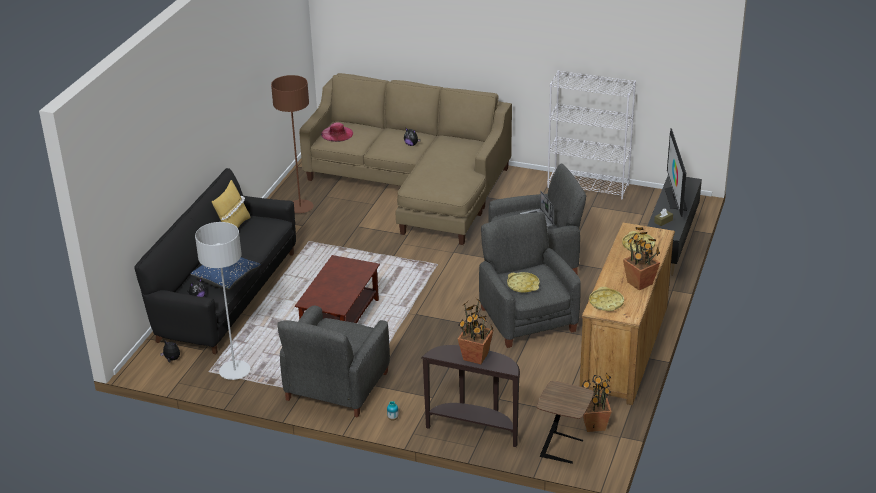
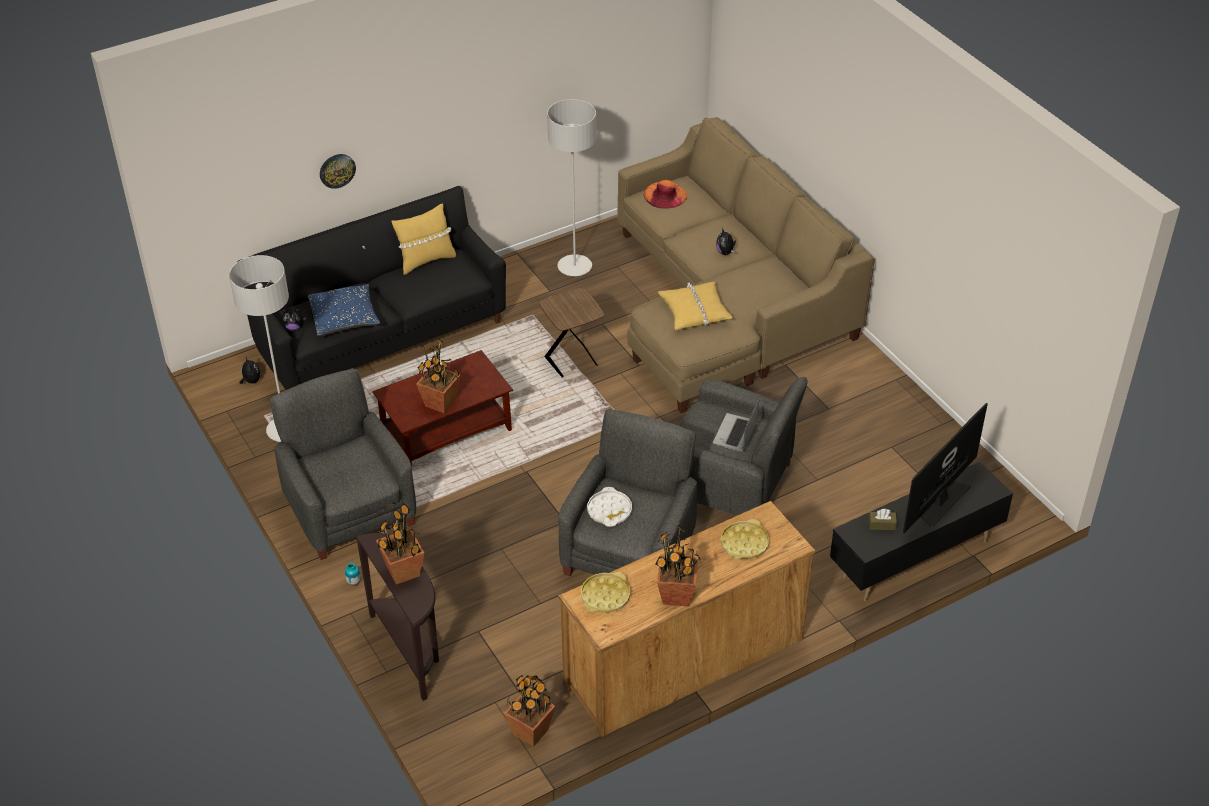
camera: 40 degrees right, 10 degrees up
(170, 173) = (337, 170): none -> wall clock
(300, 207) = (574, 267): brown floor lamp -> grey floor lamp
(336, 387) = (349, 509): grey armchair -> grey armchair turned 90 degrees clockwise
(337, 133) = (665, 195): pink hat -> orange hat
(347, 290) = (440, 403): none -> potted plant
(437, 176) = (694, 311): none -> yellow pillow
(523, 285) = (609, 510): yellow tray -> white tray
(563, 448) = (465, 736): brown side table -> brown side table (572, 361)
(588, 186) = (923, 417): white bookcase -> none

